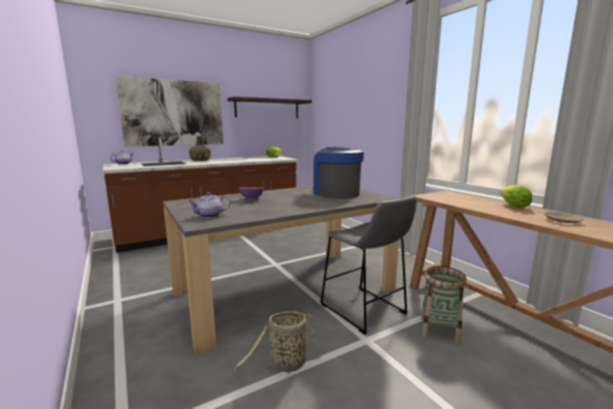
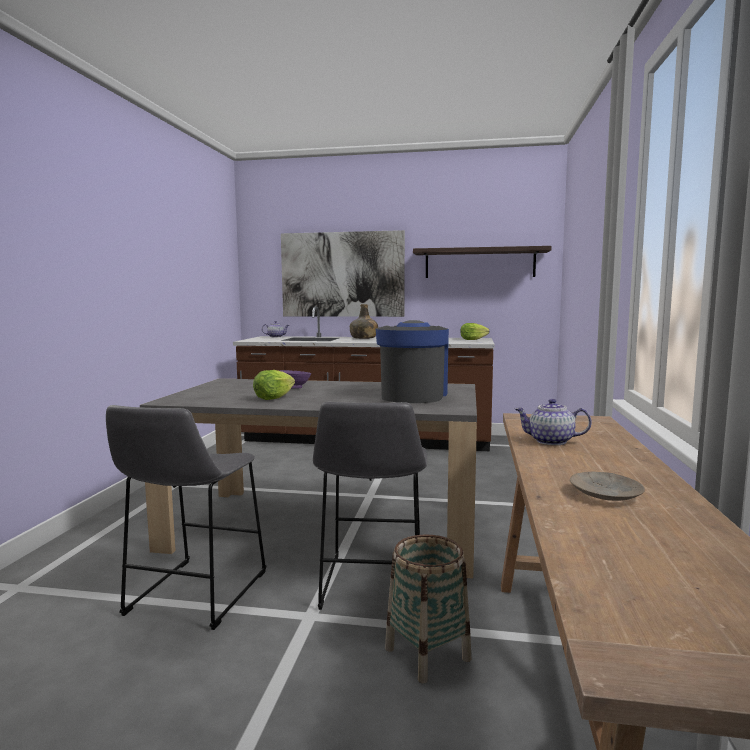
camera: 40 degrees right, 5 degrees down
(210, 215) = (202, 396): teapot -> teapot (550, 441)
(286, 365) = (193, 596): basket -> grey stool
(513, 206) = (624, 457): lettuce -> lettuce (273, 398)

